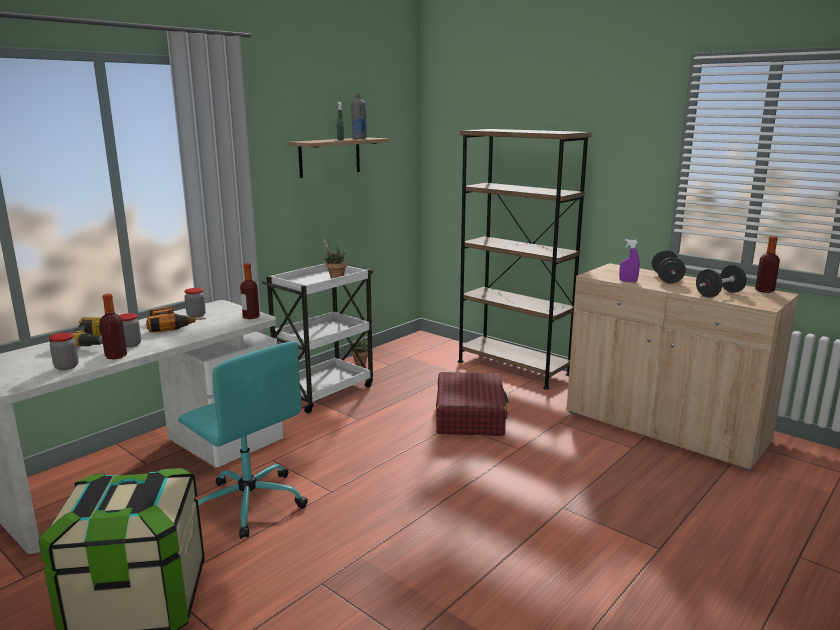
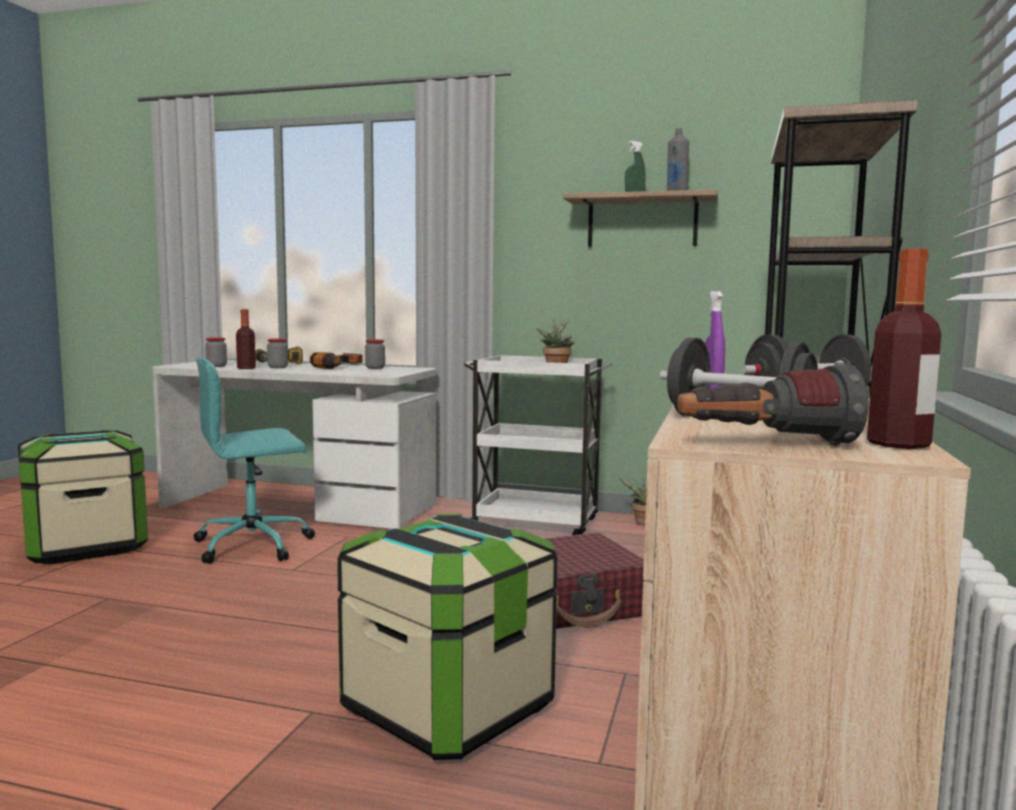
camera: 65 degrees right, 10 degrees down
(248, 503) = (255, 545): turquoise office chair -> turquoise office chair turned 45 degrees clockwise
(251, 317) = (386, 373): bottle -> none
(574, 470) = (448, 708): none -> storage box
(770, 301) = (765, 445): none -> flashlight

